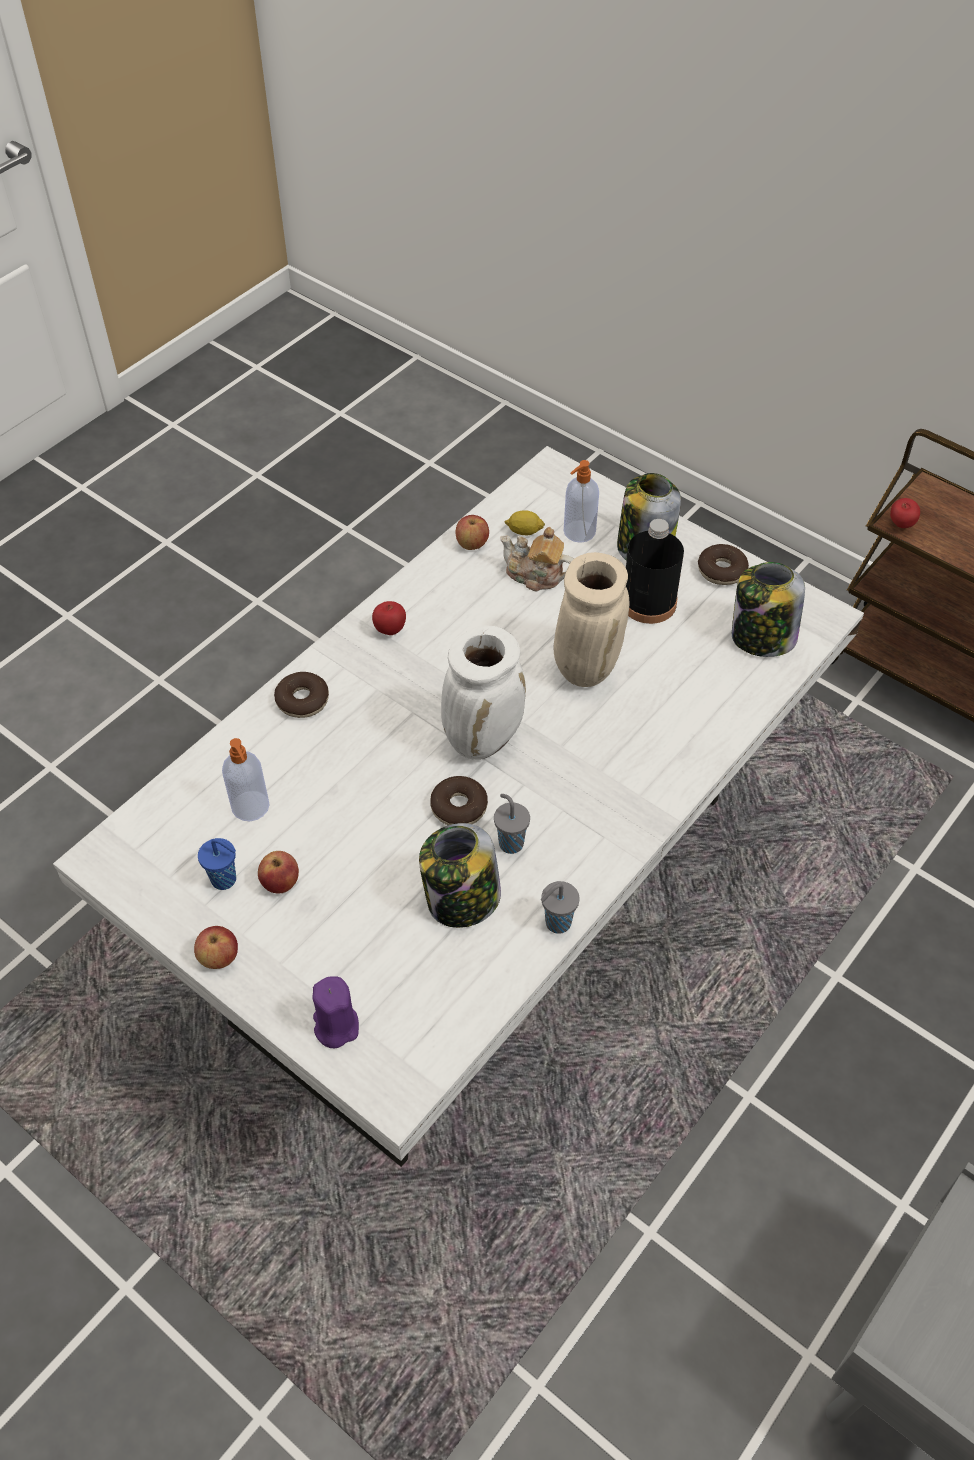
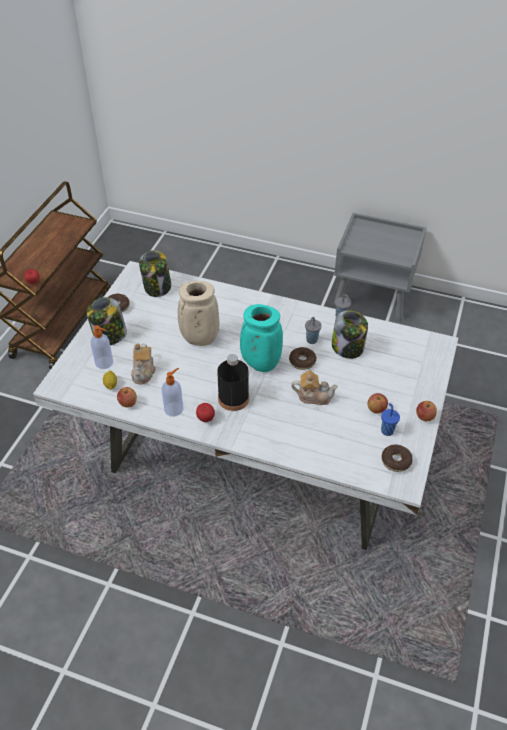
camera: 110 degrees left, 5 degrees down
(251, 807) = (343, 436): soap dispenser -> soap dispenser (174, 409)
(302, 700) = (269, 439): donut -> donut (396, 461)
(336, 1026) = (427, 369): purple candle -> none
(363, 795) = (313, 396): none -> teapot
(483, 738) = (259, 364): white vase -> turquoise vase
(648, 603) = (148, 327): black bottle -> black bottle (233, 398)

